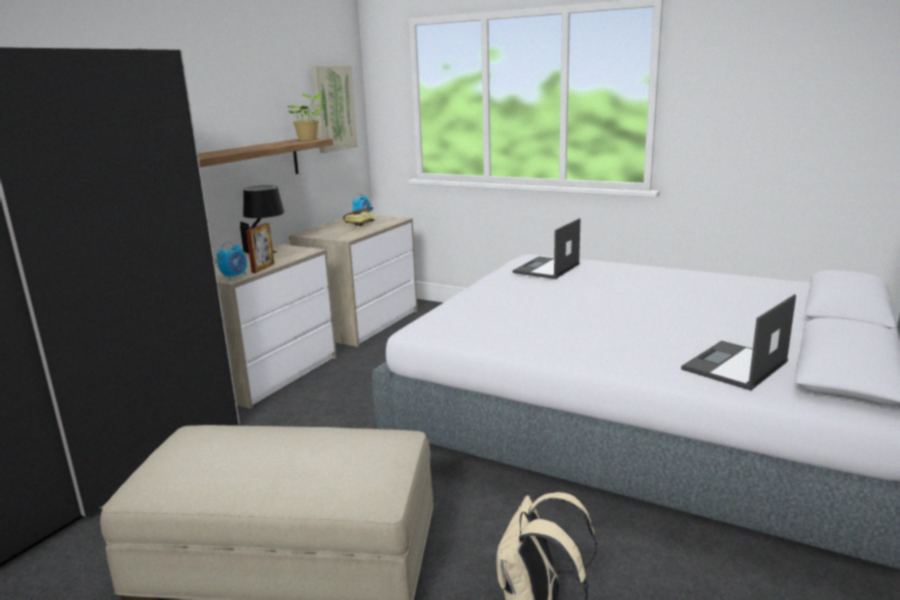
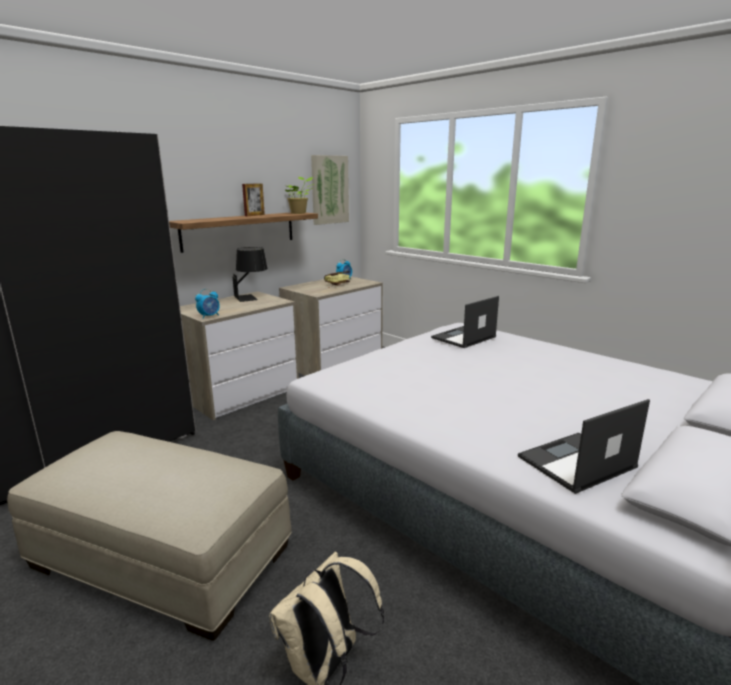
camera: 15 degrees right, 0 degrees up
(263, 268) = (235, 311): picture frame -> picture frame (254, 215)

